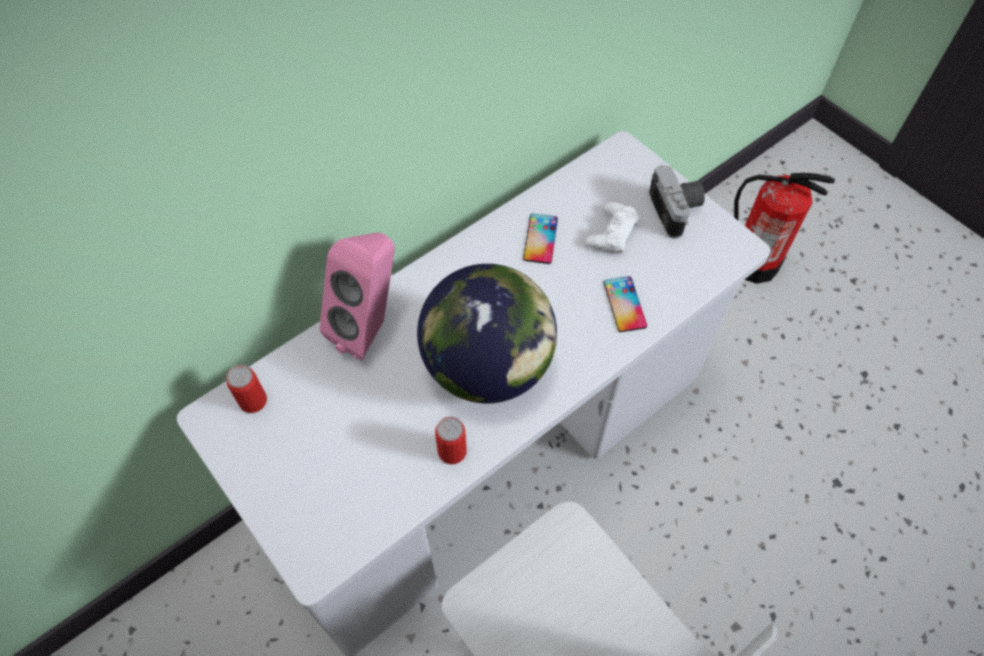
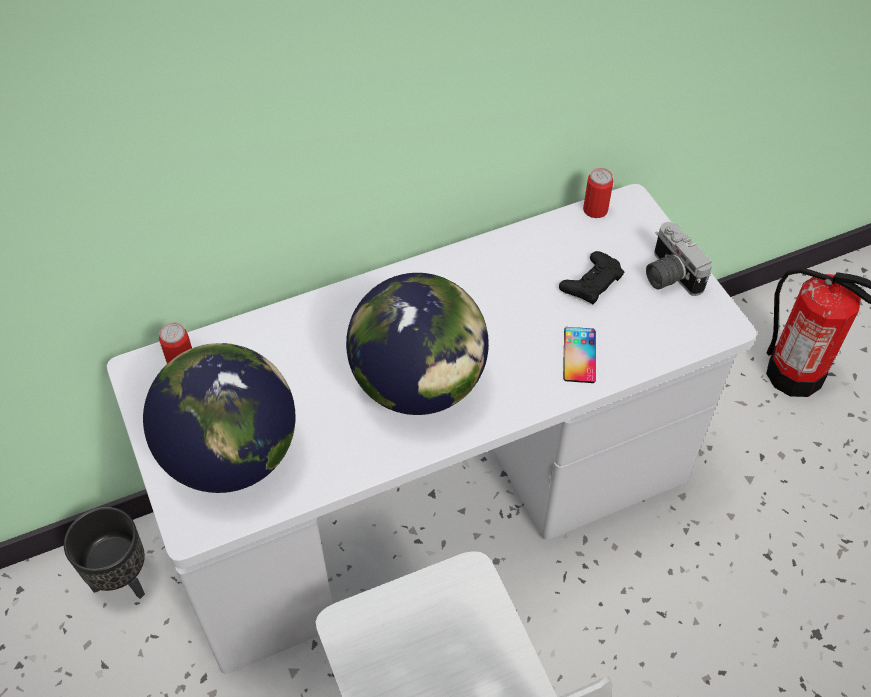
camera: 15 degrees right, 5 degrees down
(229, 594) = (123, 580): none -> black planter
(331, 482) = (232, 455): none -> globe
(370, 327) = (315, 321): pink speaker -> none
(452, 451) = (357, 454): can -> can (595, 210)
(540, 239) = (513, 273): phone -> none
(612, 232) = (591, 282): white game controller -> black game controller
(677, 211) = (667, 275): camera -> camera turned 150 degrees clockwise

